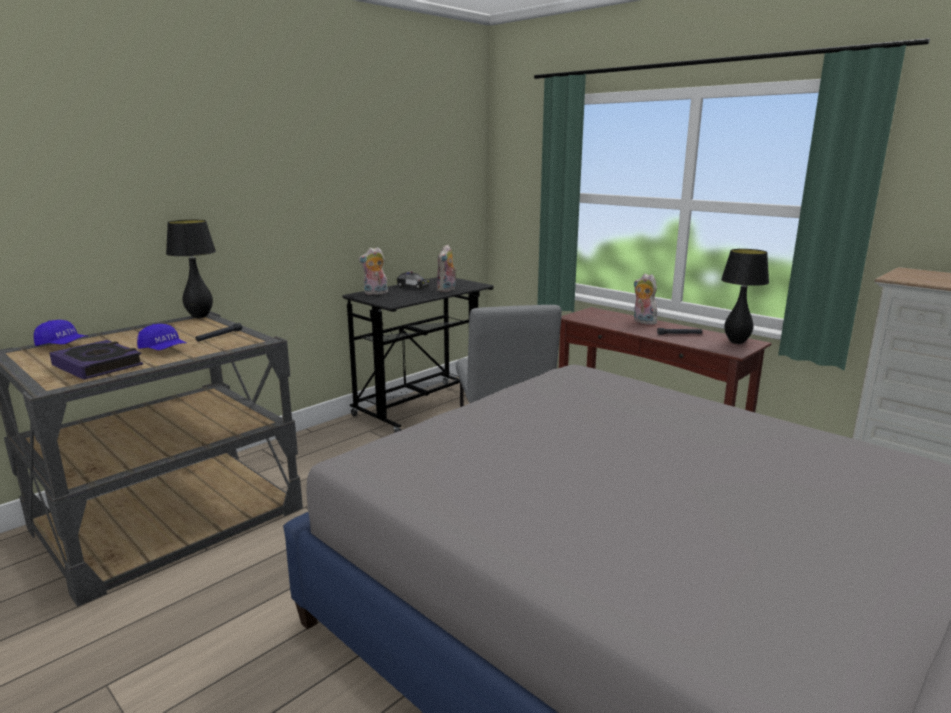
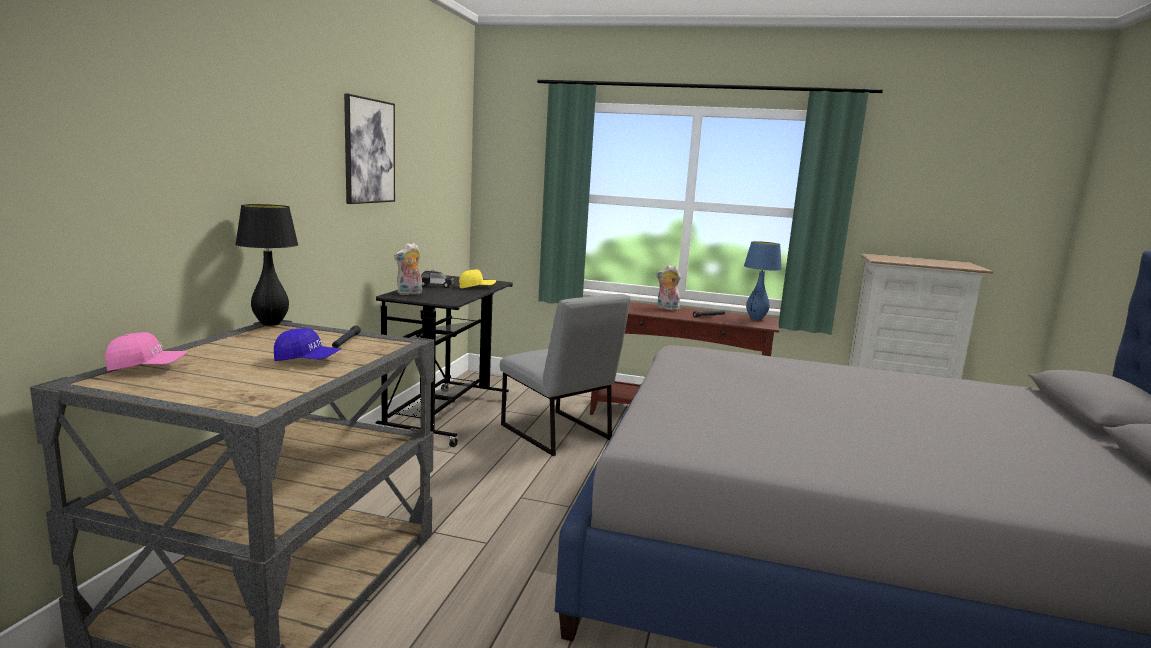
camera: 30 degrees left, 5 degrees down
(63, 345) = (147, 367): blue cap -> pink cap
(98, 365) = (260, 383): book -> none
(332, 165) = (369, 151): none -> picture
(447, 290) = (477, 287): plush toy -> yellow cap
(736, 342) = (756, 319): black table lamp -> blue table lamp

